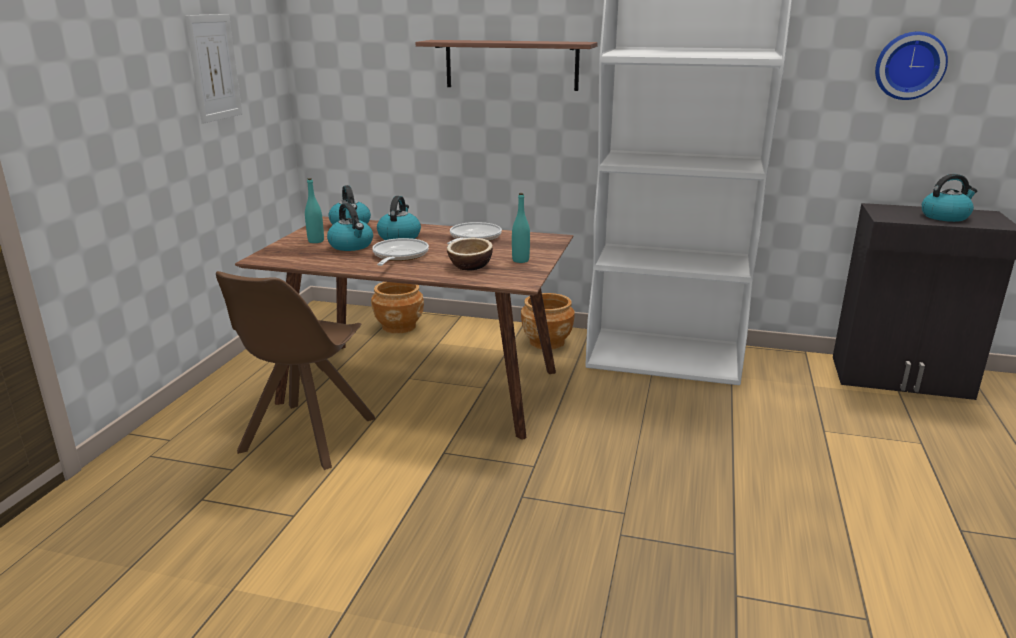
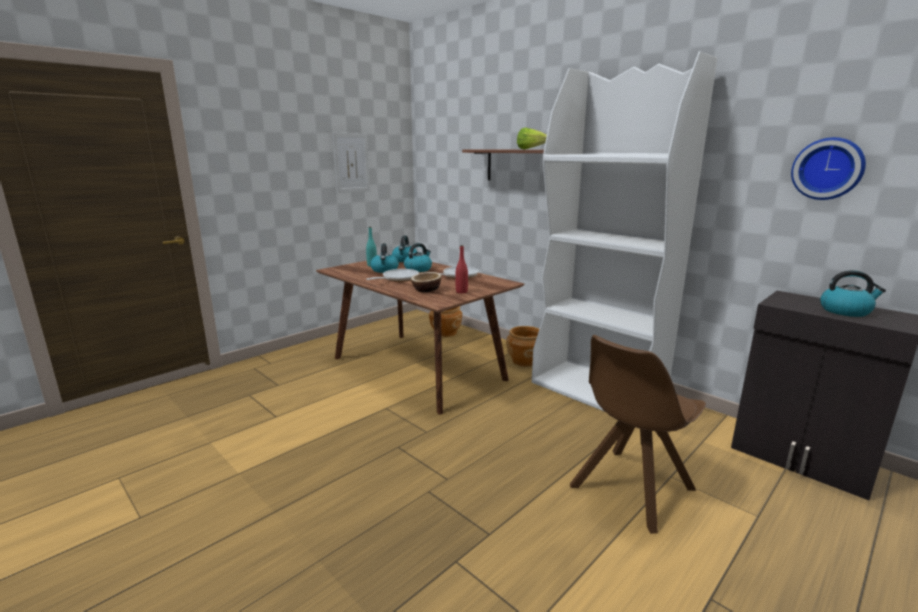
camera: 30 degrees right, 5 degrees down
(306, 437) = (328, 379): brown chair -> brown chair (629, 489)
(520, 260) = (461, 292): turquoise bottle -> red bottle
(535, 41) = (531, 149): none -> lettuce

